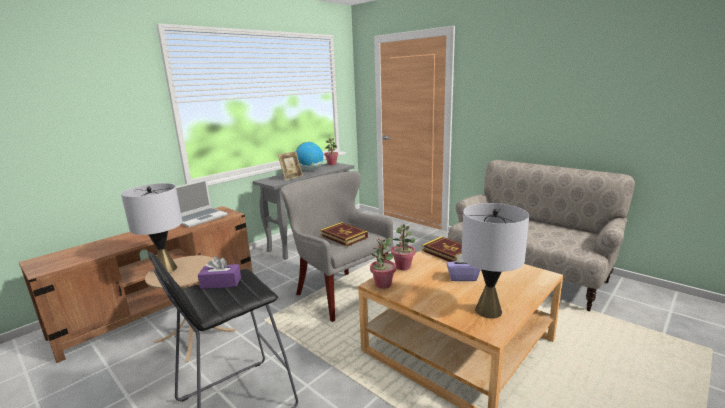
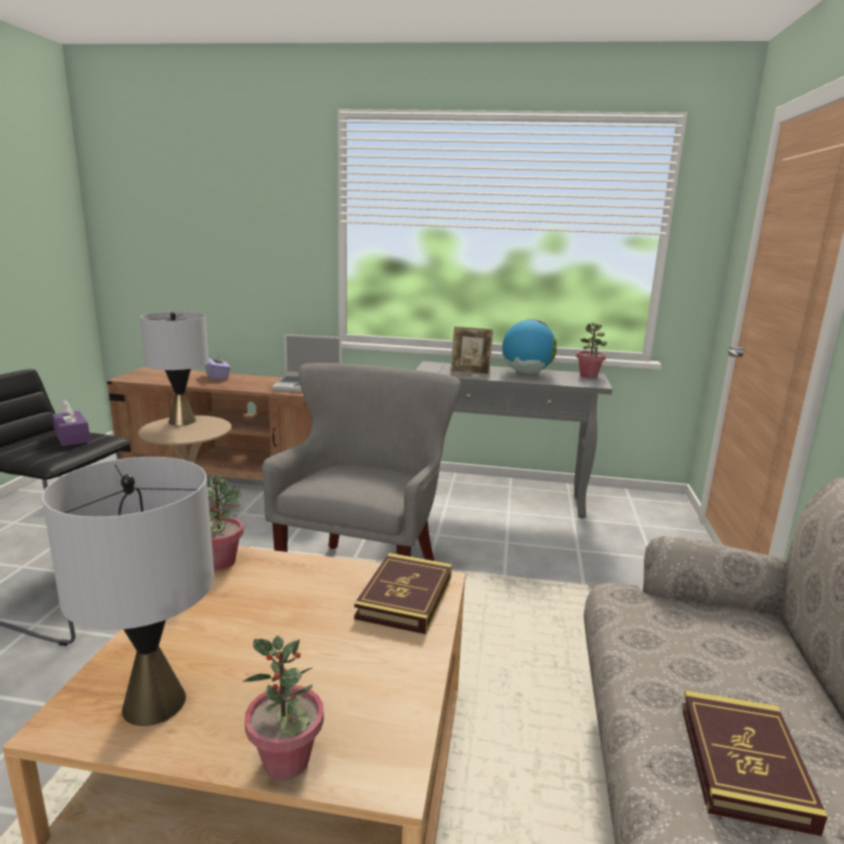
camera: 55 degrees right, 0 degrees up
(344, 236) = (350, 479): book -> book (743, 764)
(403, 267) = (301, 564): potted plant -> potted plant (286, 761)
(462, 277) = (295, 639): purple tissue box -> purple tissue box (218, 377)

